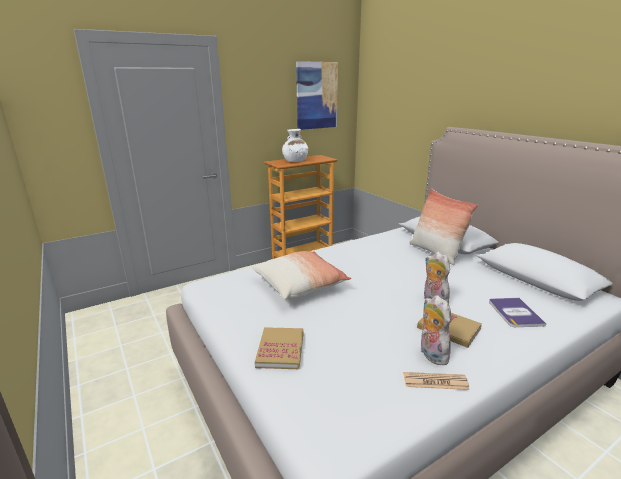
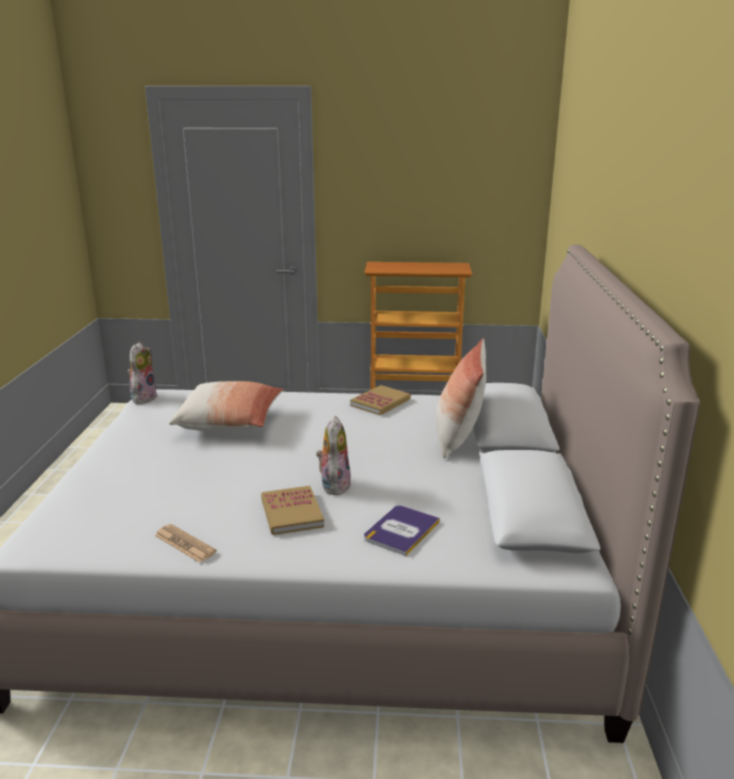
camera: 35 degrees right, 0 degrees up
(280, 350) = (115, 468): book -> book (380, 402)
(295, 161) = (408, 267): white vase -> none
(316, 96) = (468, 170): picture -> none
(431, 354) = (226, 524): plush toy -> plush toy (143, 397)

